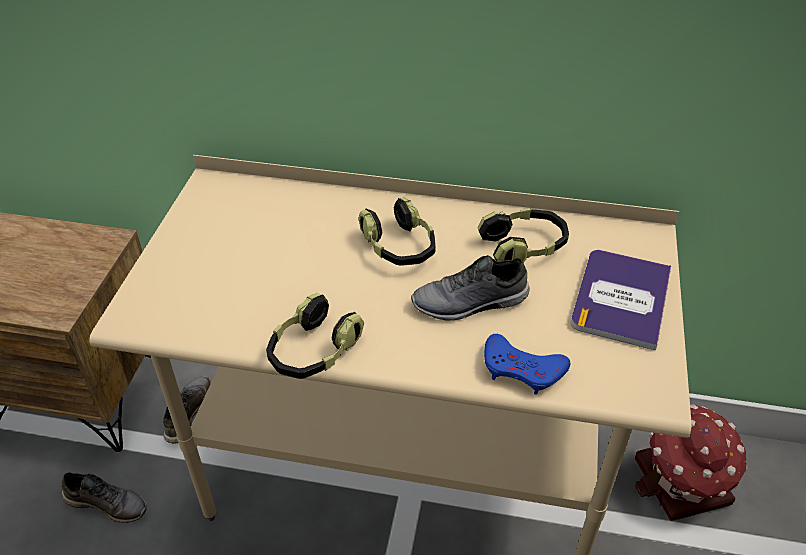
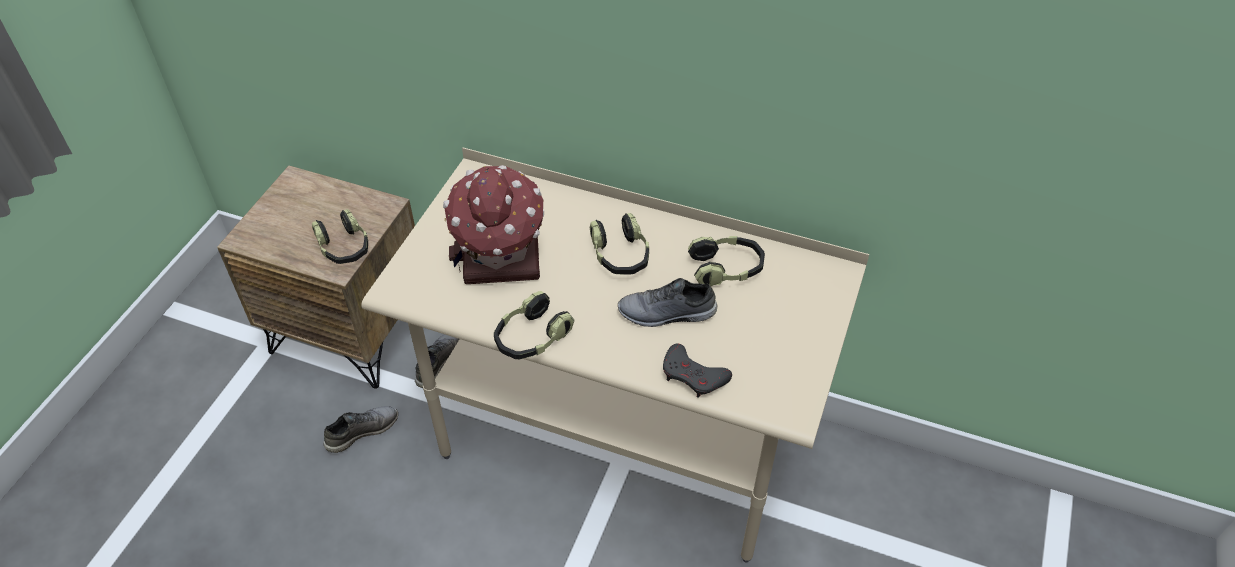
camera: 10 degrees right, 5 degrees up
(65, 289) = (344, 248): none -> headphones
(107, 503) = (362, 431): grey shoe -> grey shoe turned 60 degrees counterclockwise
(522, 369) = (693, 375): blue game controller -> grey game controller
(621, 298) = (794, 327): book -> none
(682, 483) = (869, 491): toy house -> toy house (500, 255)

